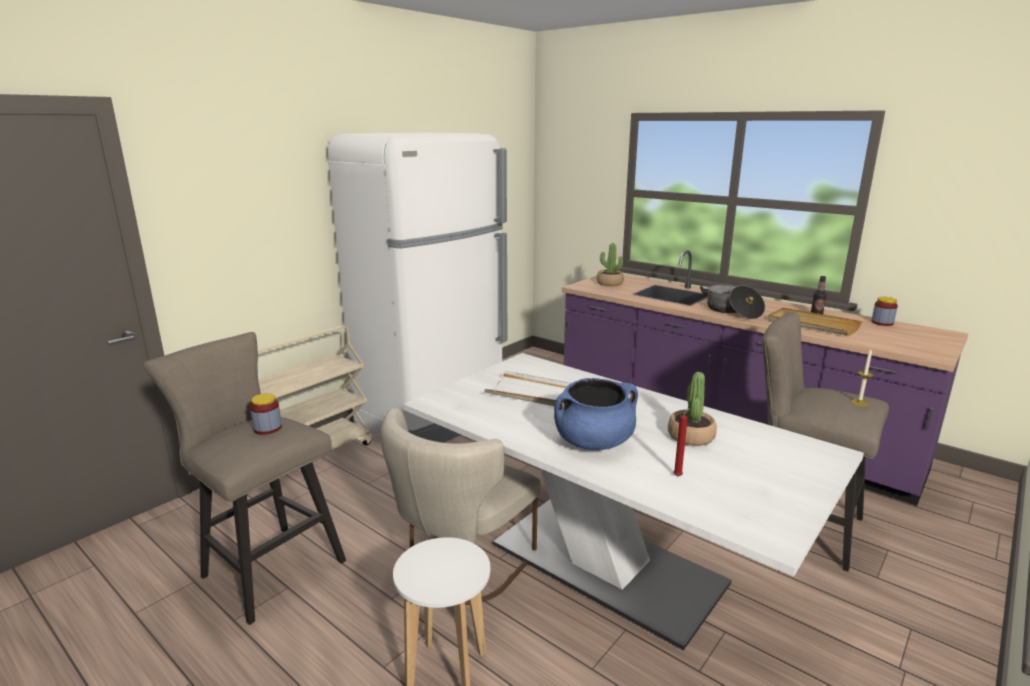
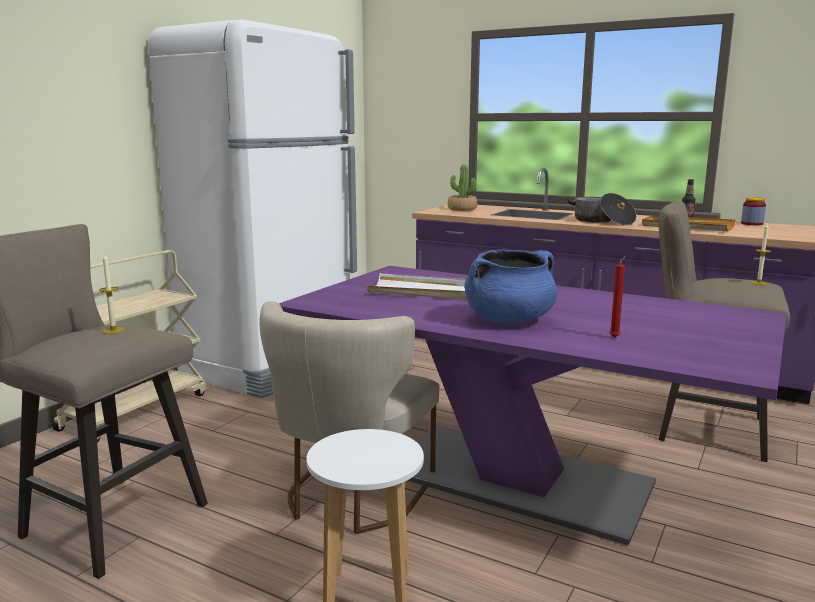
camera: 10 degrees left, 5 degrees down
(267, 428) = (113, 330): jar -> candle
(606, 564) = (517, 479): white dining table -> purple dining table
(690, 436) = (609, 311): potted plant -> none

